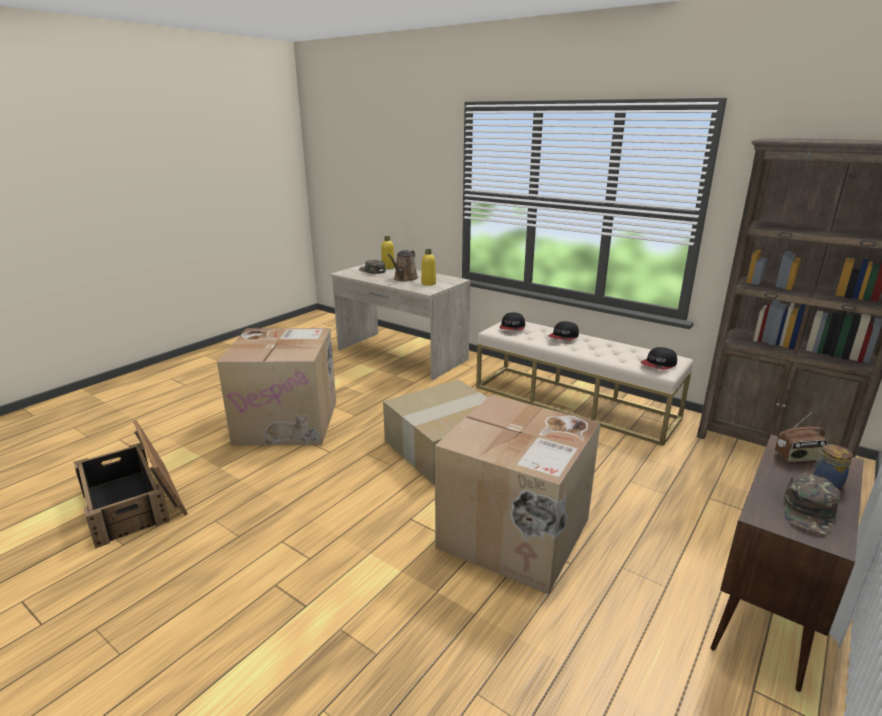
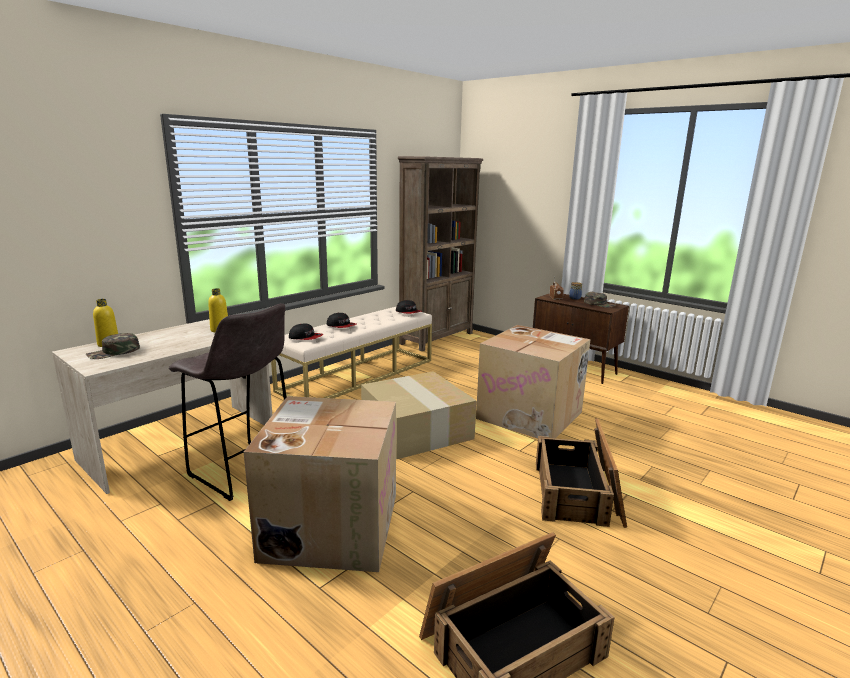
camera: 85 degrees left, 5 degrees down
(314, 560) = (578, 493): none -> crate
(362, 381) = (243, 472): none -> grey stool
(404, 279) = (184, 338): brown watering can -> none

